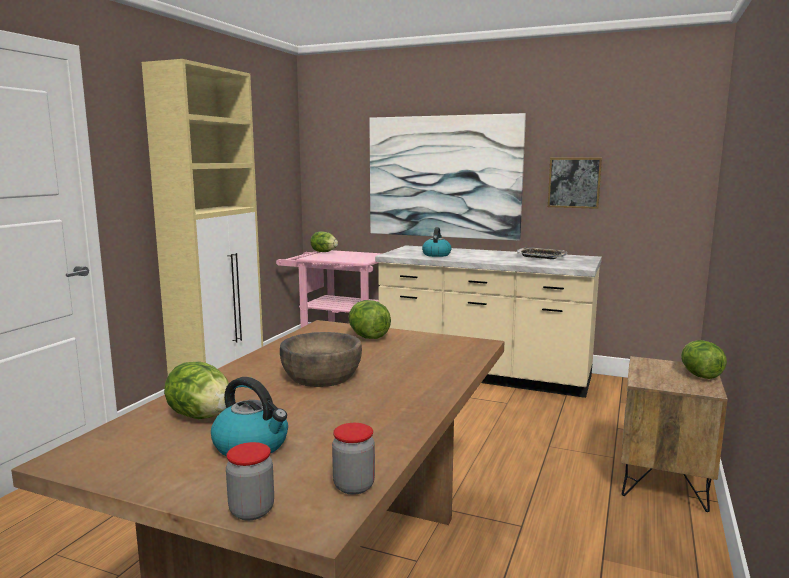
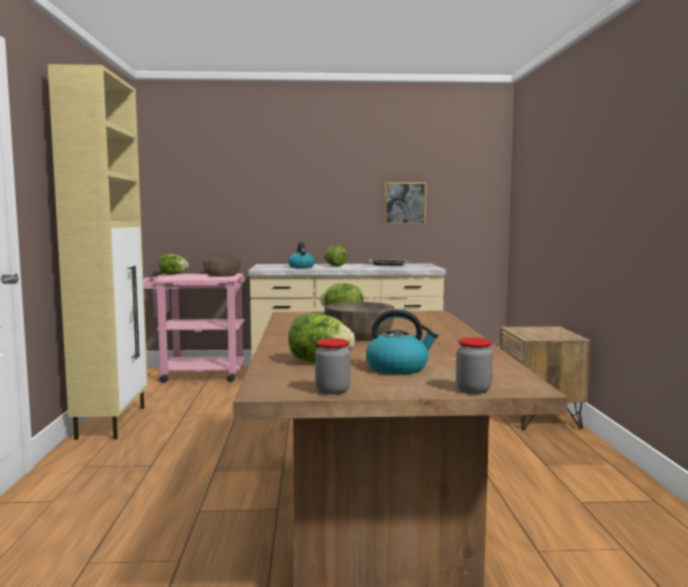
camera: 25 degrees left, 5 degrees down
(354, 486) = (510, 373): jar -> jar (332, 390)
(367, 256) = (222, 275): none -> brown bowl
(443, 177) = (290, 199): picture -> none
(700, 375) = (558, 331): lettuce -> lettuce (335, 266)

